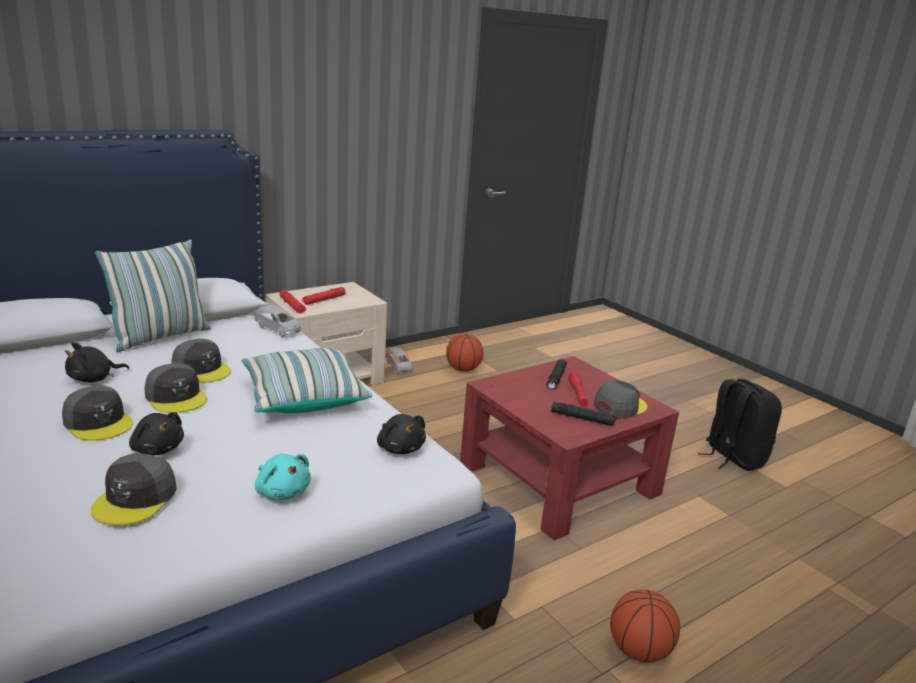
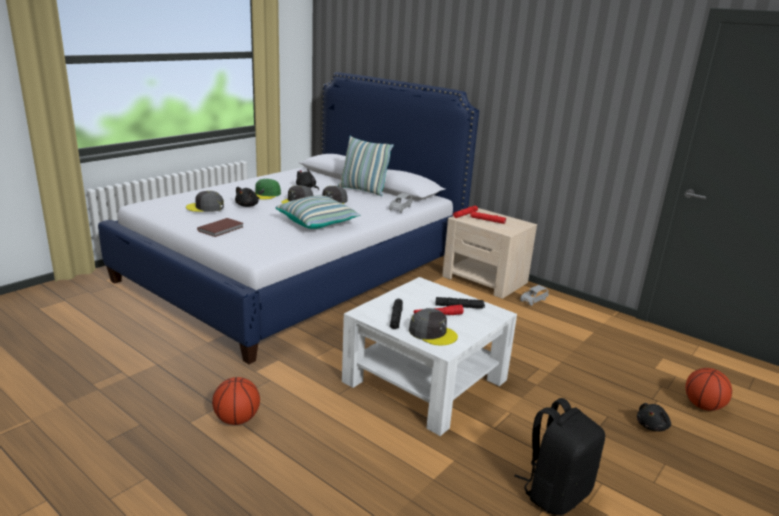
camera: 75 degrees right, 0 degrees up
(98, 422) = (265, 194): grey cap -> green cap
(282, 491) = (222, 229): turquoise plush toy -> brown book
(400, 448) = (274, 246): black plush toy -> black plush toy (652, 426)
(463, 370) = (563, 326): basketball -> basketball (703, 406)
(559, 478) = (425, 381): red coffee table -> white coffee table

